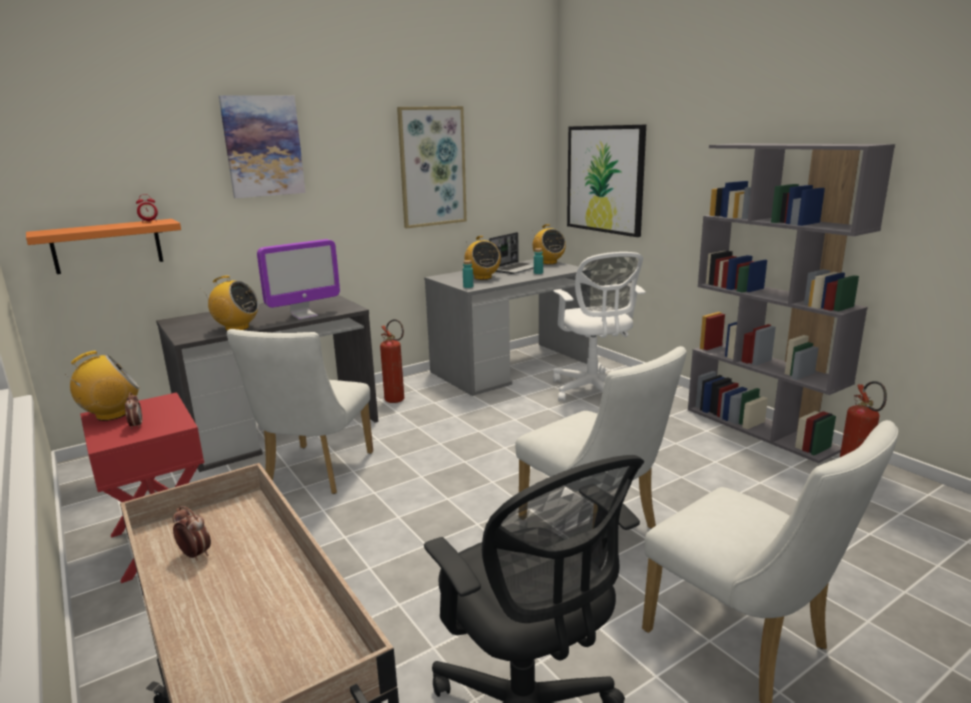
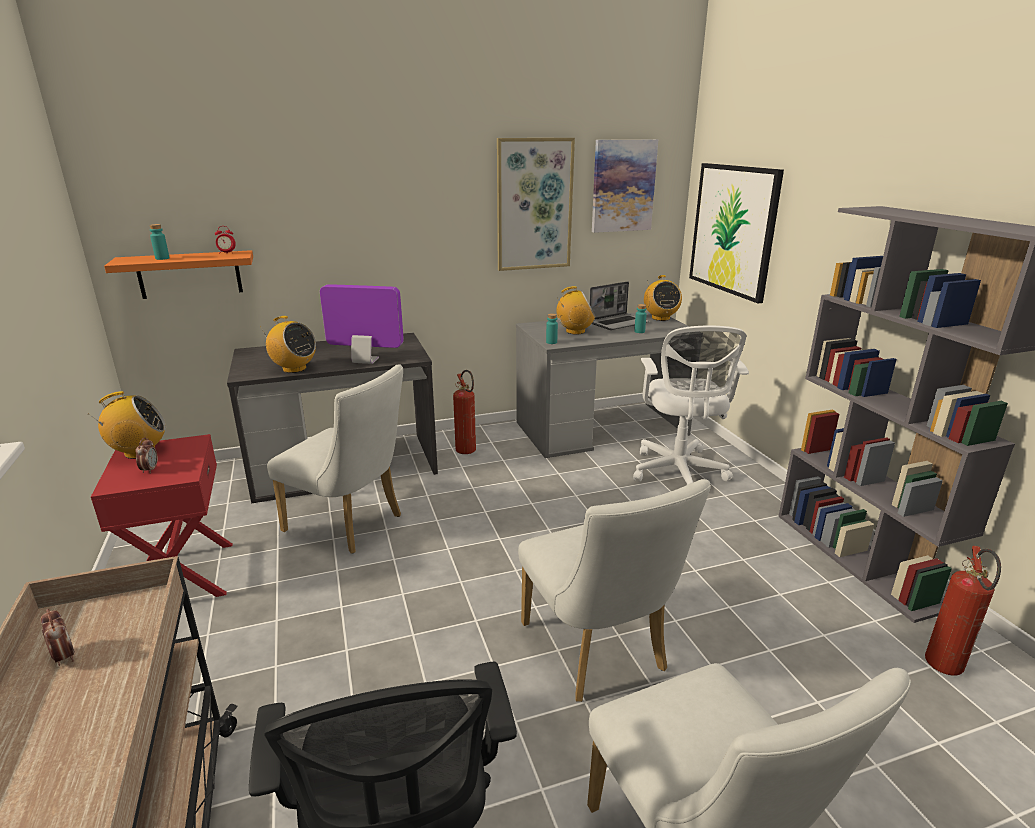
camera: 15 degrees right, 5 degrees up
(84, 228) = (162, 258): none -> turquoise bottle
(263, 146) = (346, 179): picture -> picture (623, 186)
(304, 315) = (365, 361): monitor -> monitor turned 150 degrees counterclockwise
(315, 473) = (350, 525): white chair -> white chair turned 90 degrees counterclockwise
(482, 277) = (575, 331): radio -> radio turned 90 degrees counterclockwise

